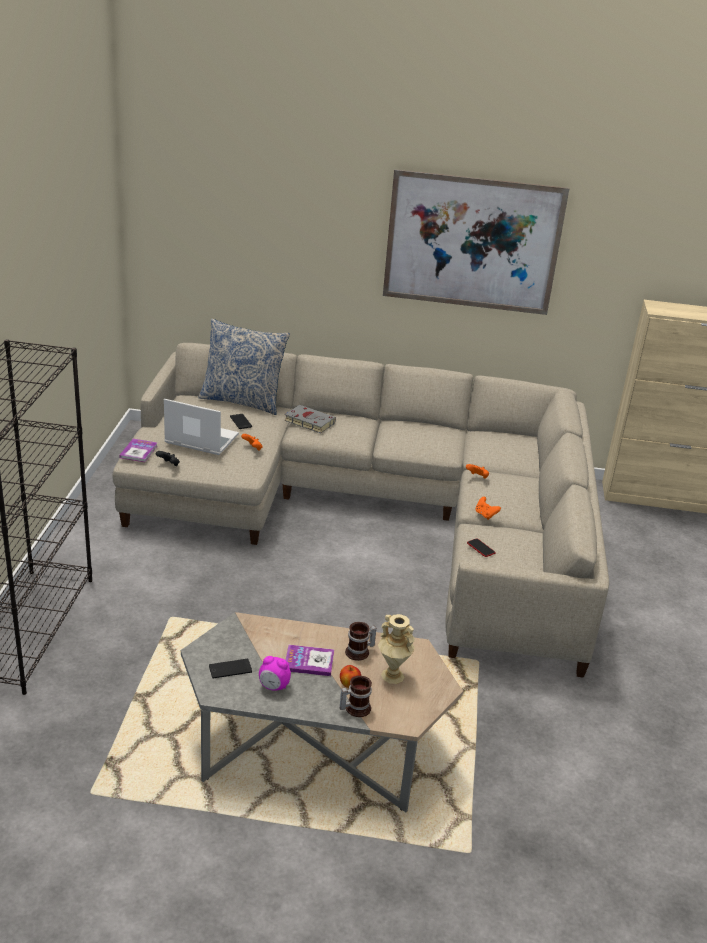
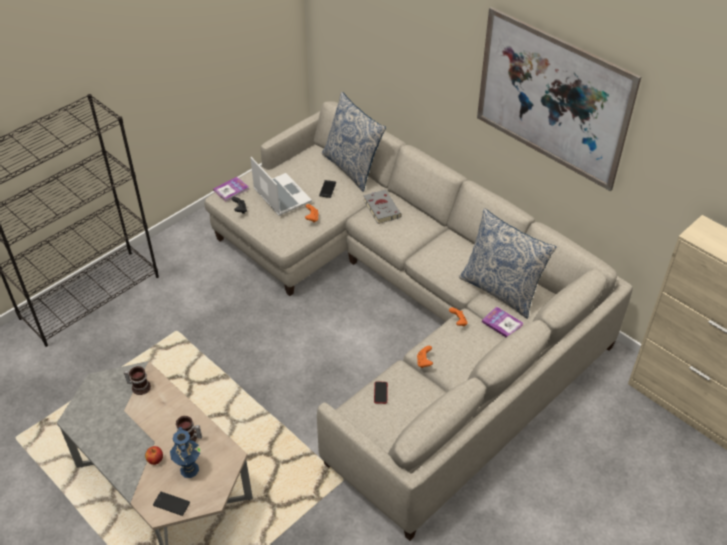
camera: 40 degrees right, 15 degrees up
(230, 669) = (99, 405): phone -> phone (171, 504)
(274, 687) = (109, 434): alarm clock -> none
(309, 662) = (150, 427): book -> book (502, 323)
(355, 708) = (139, 480): mug -> mug (139, 386)
(392, 676) = (189, 469): beige vase -> blue vase
(481, 445) = (501, 290): none -> pillow

